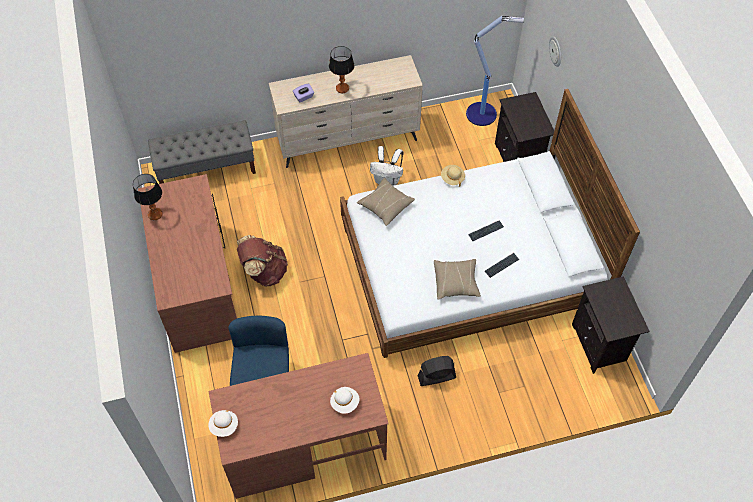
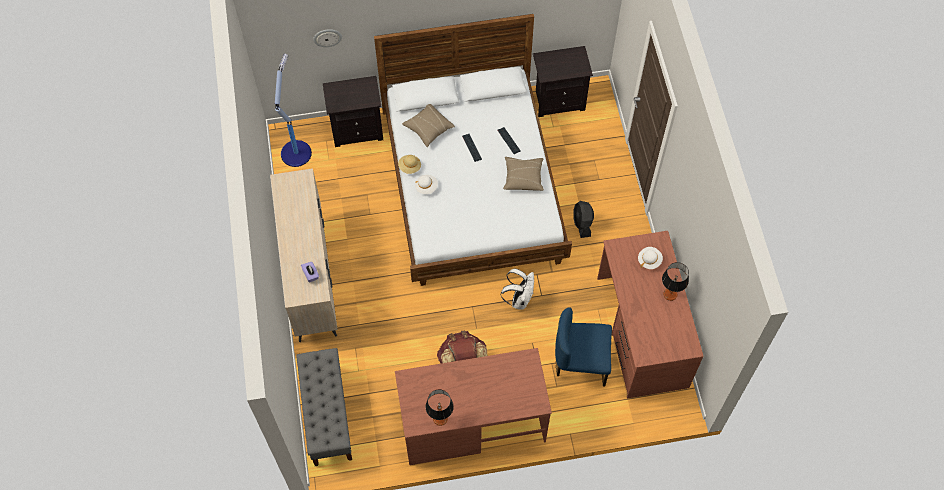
camera: 85 degrees left, 5 degrees up
(224, 426) = (669, 354): white hat -> white hat (426, 187)
(342, 88) = (305, 238): table lamp -> table lamp (670, 294)
(385, 205) = (435, 225): beige pillow -> beige pillow (428, 128)
(387, 180) = (366, 243): white backpack -> white backpack (519, 299)

